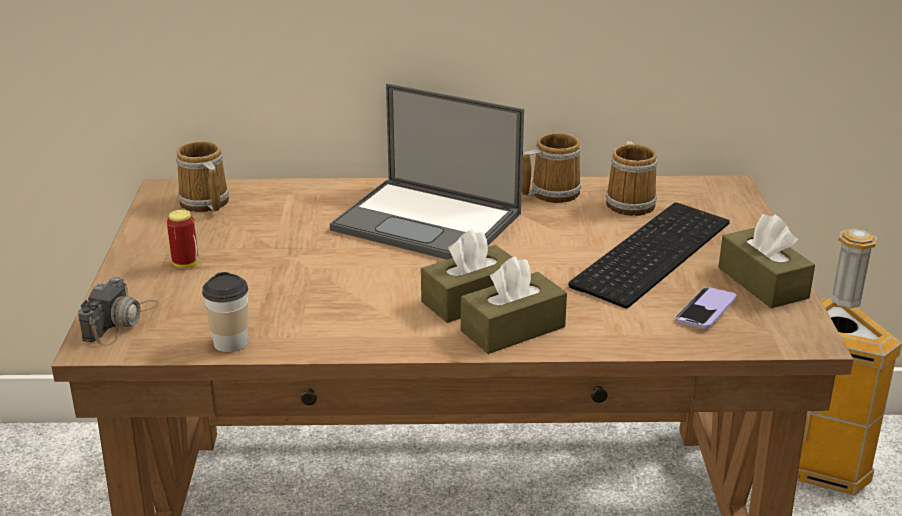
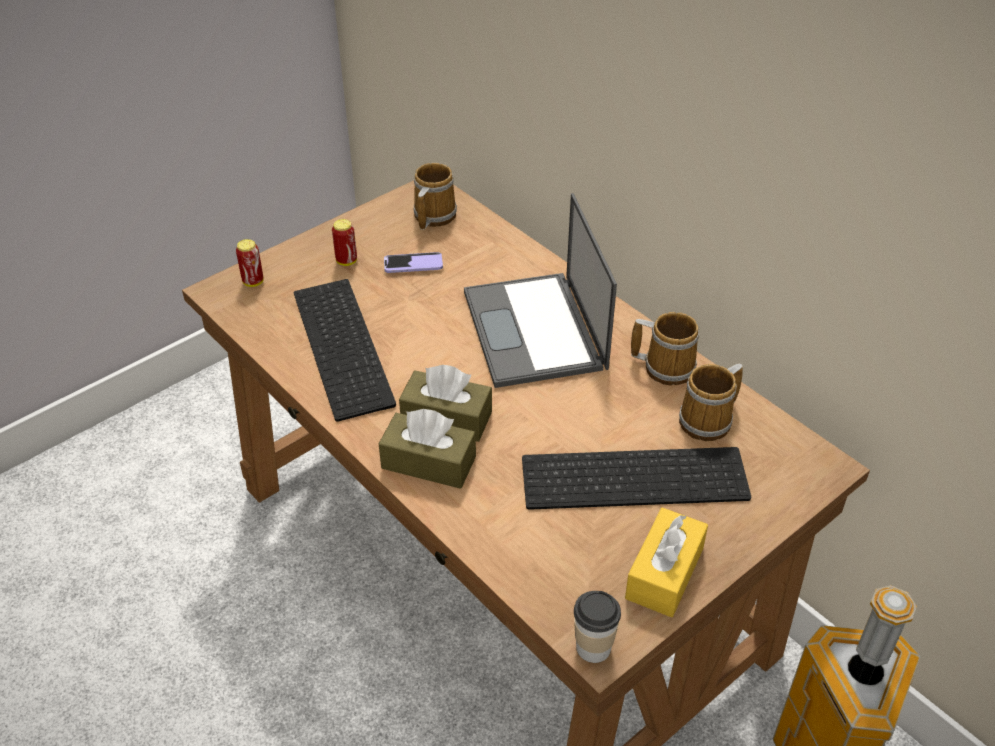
camera: 50 degrees right, 15 degrees up
(121, 321) = (253, 282): camera -> can
(230, 343) = (275, 342): cup -> cup (593, 648)
(304, 310) = (346, 348): none -> keyboard
(706, 310) = (576, 558): phone -> phone (413, 264)
(762, 283) = (664, 573): brown tissue box -> yellow tissue box

